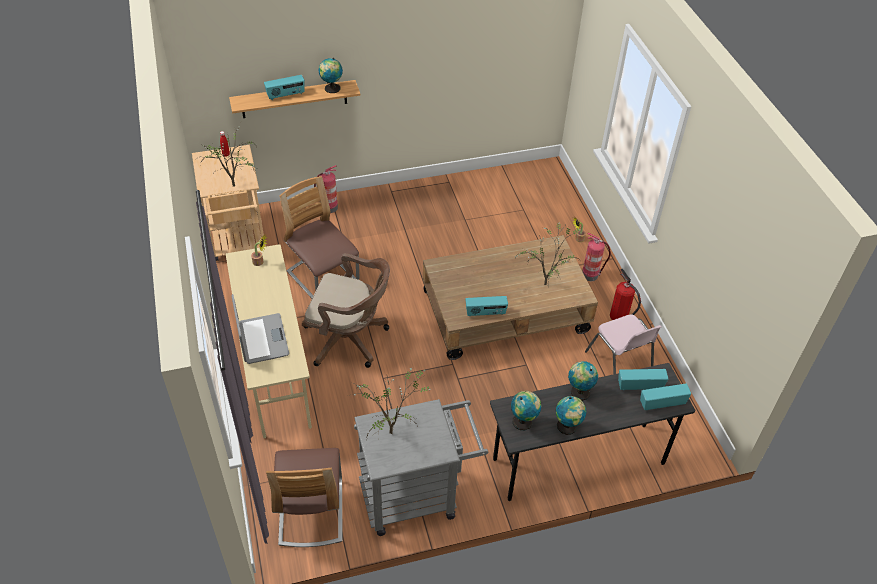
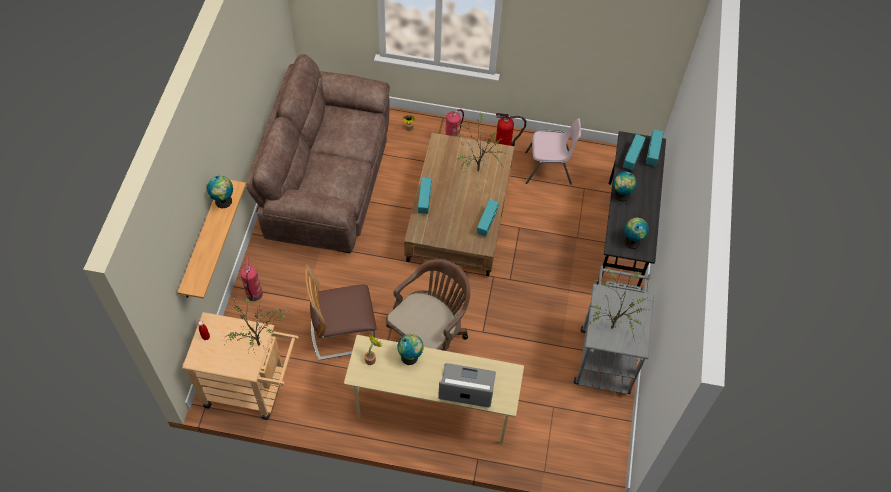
camera: 65 degrees left, 10 degrees up
(286, 95) = (208, 243): radio -> radio (425, 201)
(311, 512) = (588, 433): chair -> none
(475, 207) = (326, 181): none -> brown sofa
(567, 427) = (648, 217): globe -> globe (410, 357)

